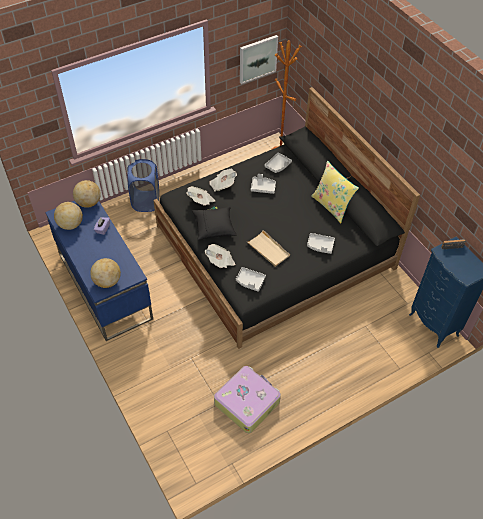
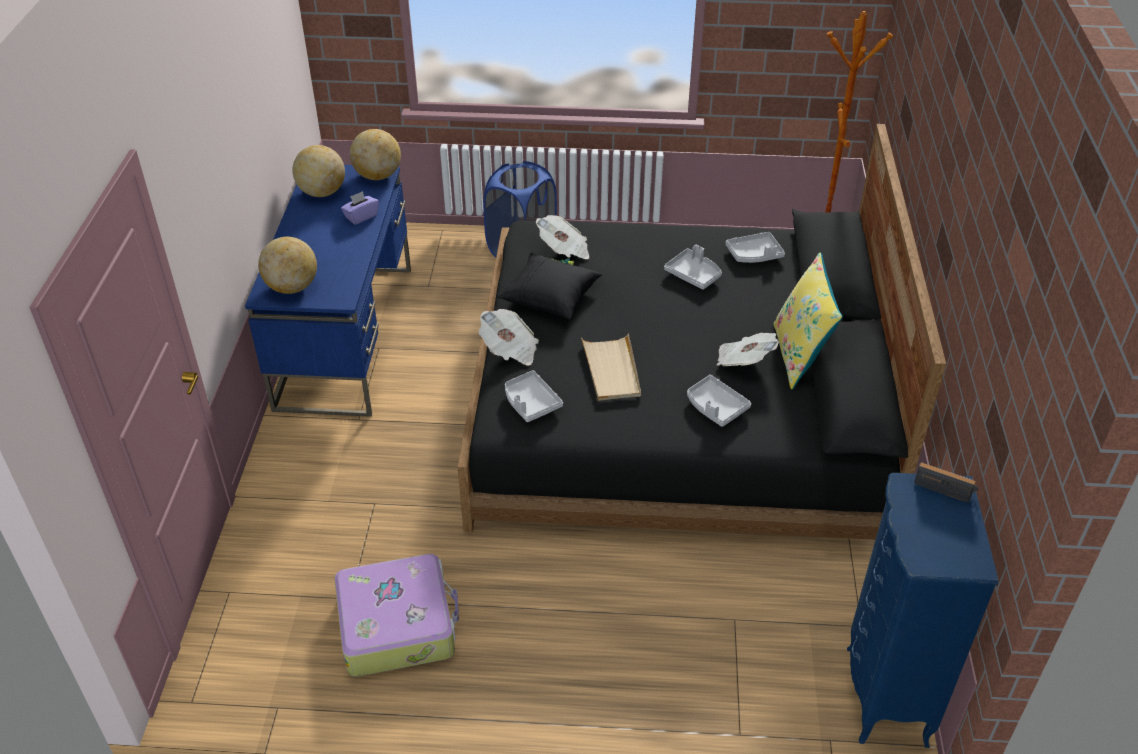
camera: 35 degrees right, 10 degrees down
(222, 185) = (625, 243): newspaper -> newspaper (743, 361)
(257, 59) = (814, 51): picture -> none

